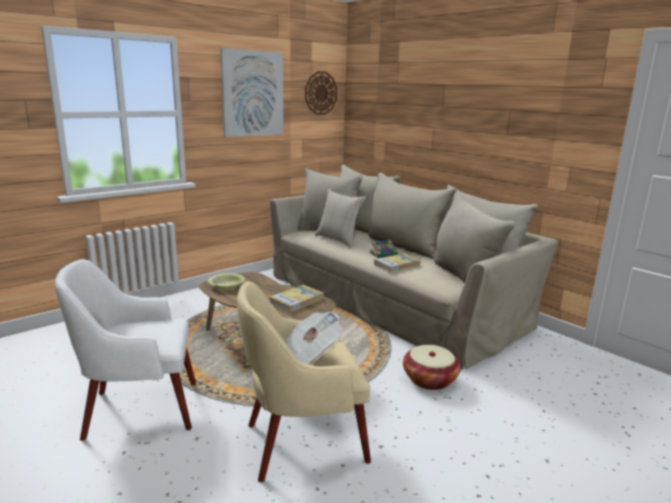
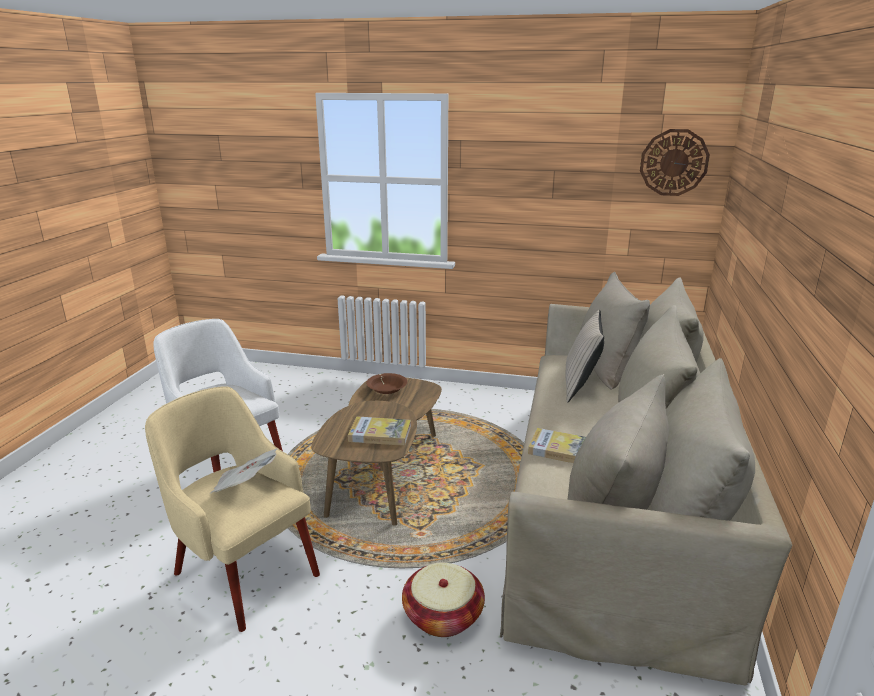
camera: 55 degrees right, 5 degrees up
(226, 285) = (387, 389): yellow bowl -> brown bowl
(253, 93) = (549, 161): picture -> none
(384, 254) = (584, 429): book -> none

